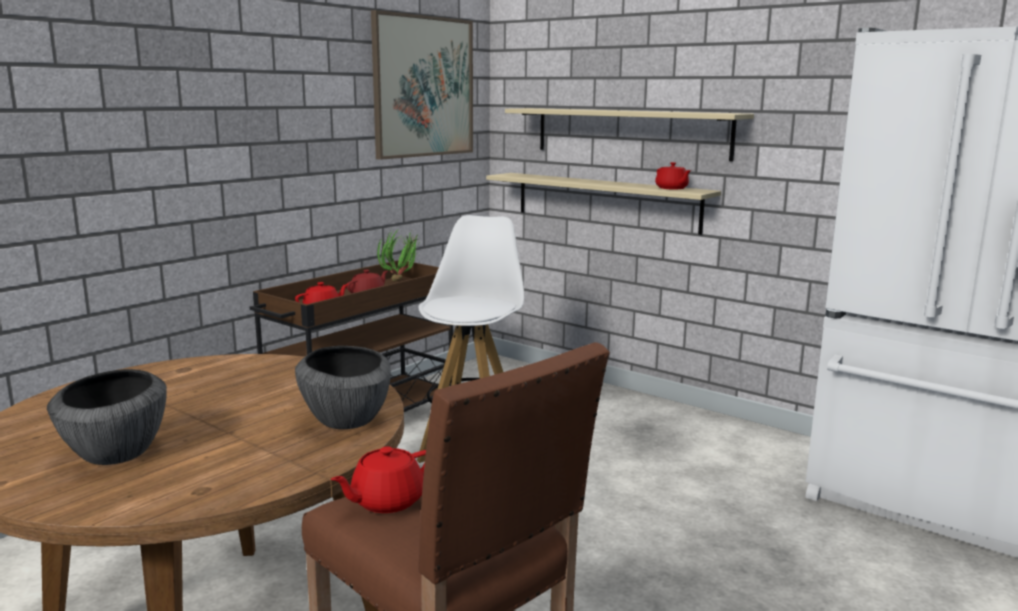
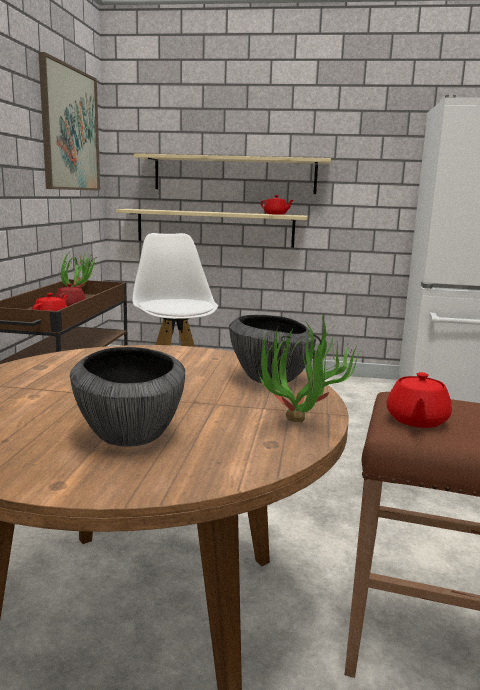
camera: 30 degrees left, 0 degrees up
(258, 481) = (300, 427): none -> potted plant

